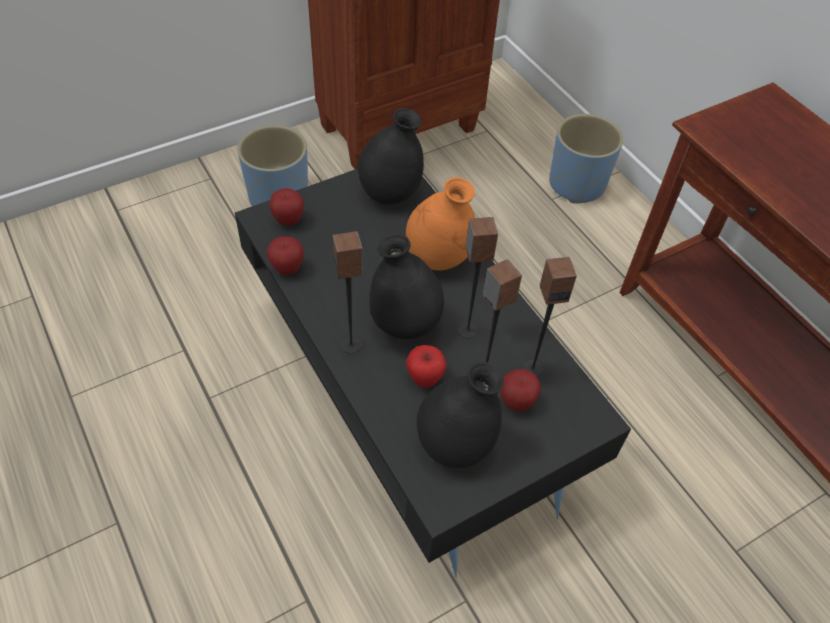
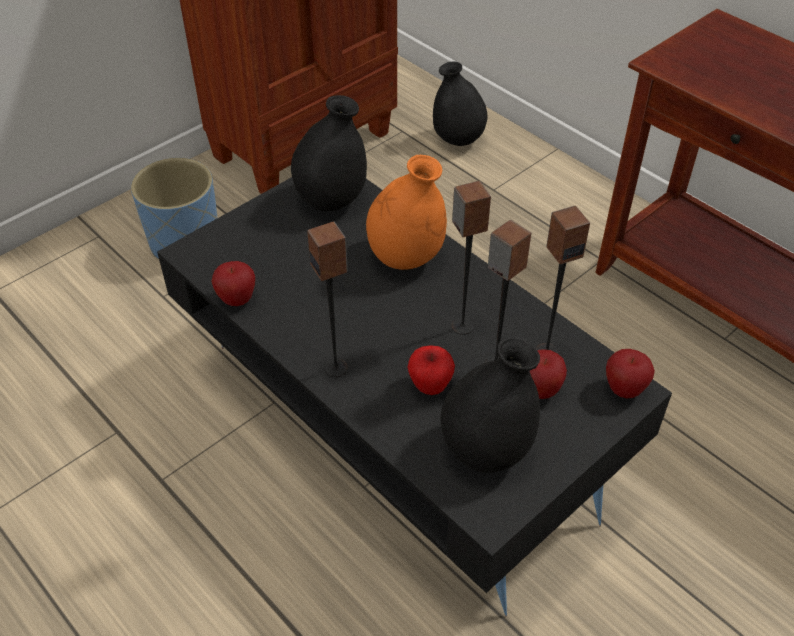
camera: 10 degrees left, 5 degrees down
(288, 220) = (223, 248): apple -> apple (624, 389)
(405, 324) = (390, 333): black vase -> black vase (458, 140)
(577, 184) = (517, 170): blue planter -> none

